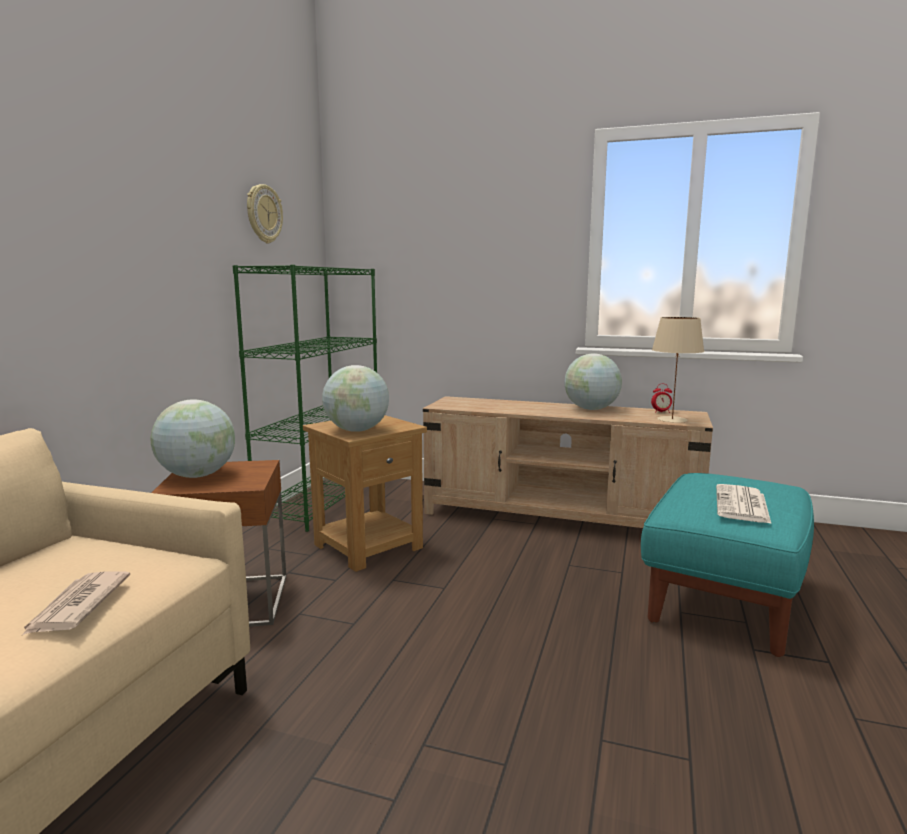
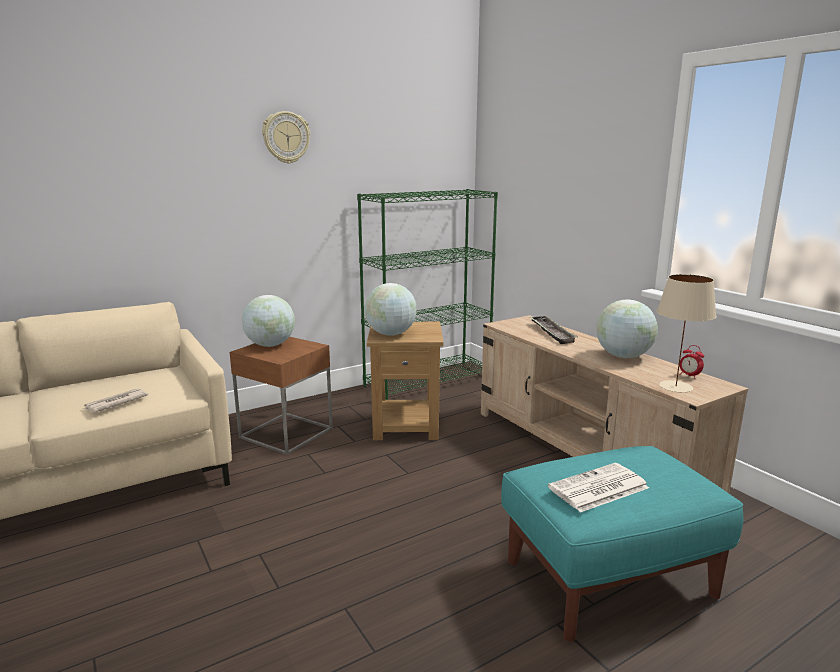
camera: 40 degrees right, 5 degrees up
(263, 214) = (397, 150): wall clock -> wall clock (286, 137)
(499, 404) = (551, 333): none -> tray

